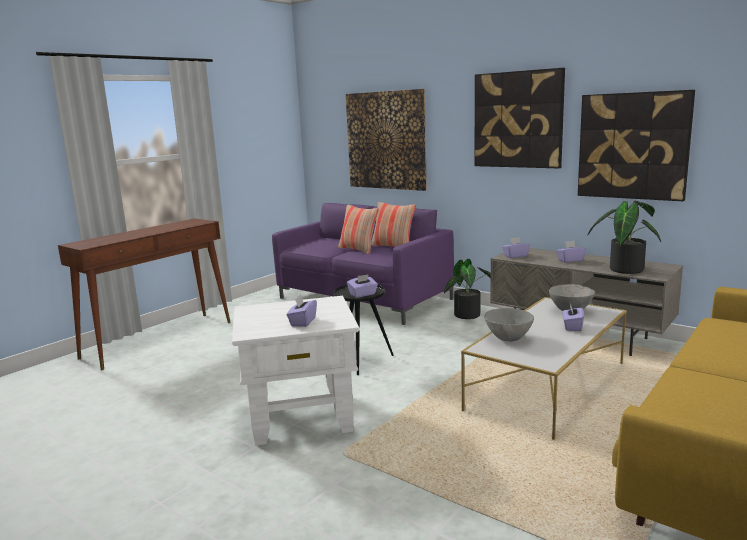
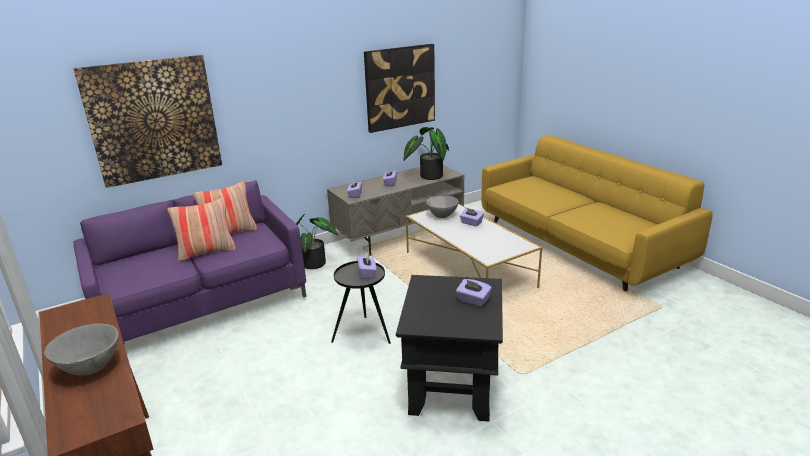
camera: 70 degrees left, 10 degrees up
(301, 417) = (452, 387): white side table -> black side table
(508, 338) = (476, 246): grey bowl -> grey bowl (90, 368)
(518, 120) = (311, 77): picture -> none

